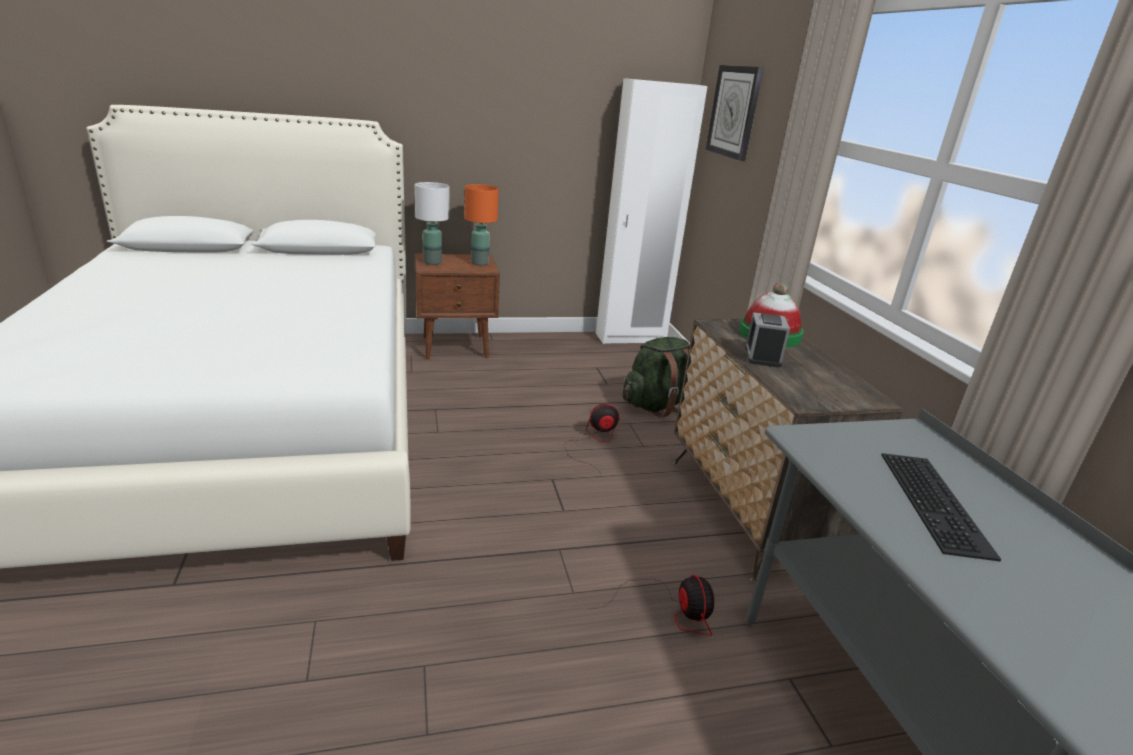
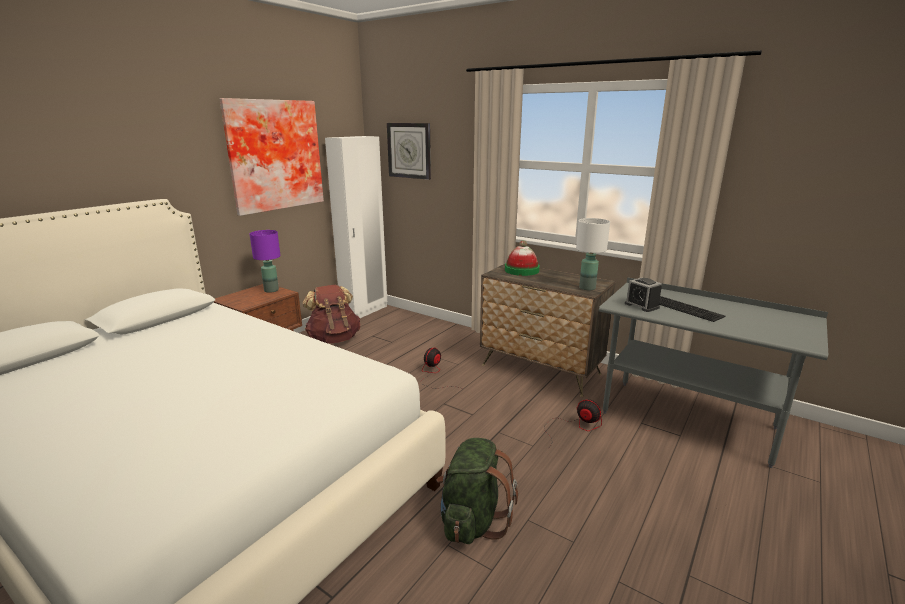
camera: 40 degrees left, 5 degrees down
(432, 262) = (237, 301): white table lamp -> white table lamp (586, 288)
(480, 263) = (271, 290): orange table lamp -> purple table lamp
(538, 92) = (274, 155): none -> picture
(551, 353) = (334, 339): none -> brown backpack
(656, 406) = (433, 341): green backpack -> green backpack (472, 520)
(762, 356) = (539, 280): alarm clock -> alarm clock (641, 305)

